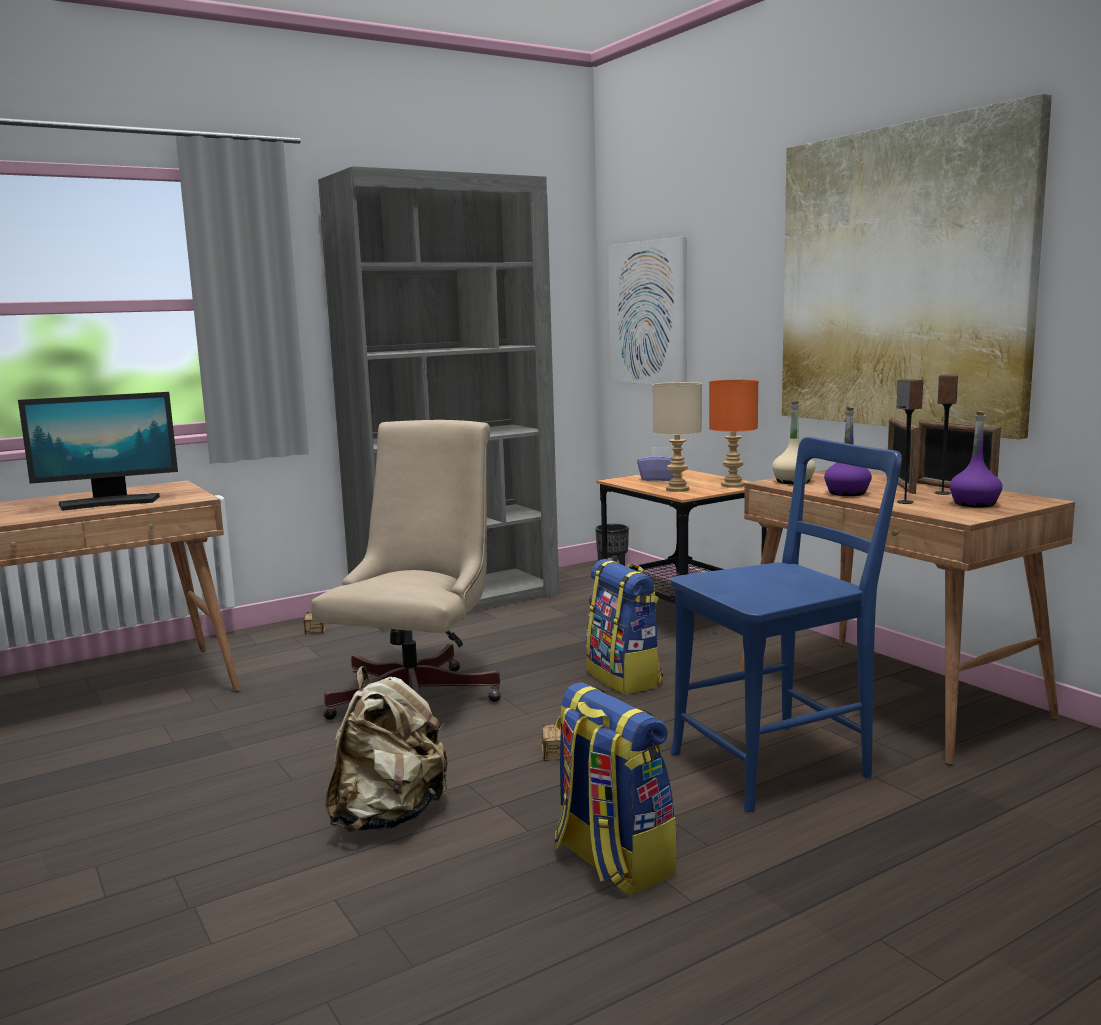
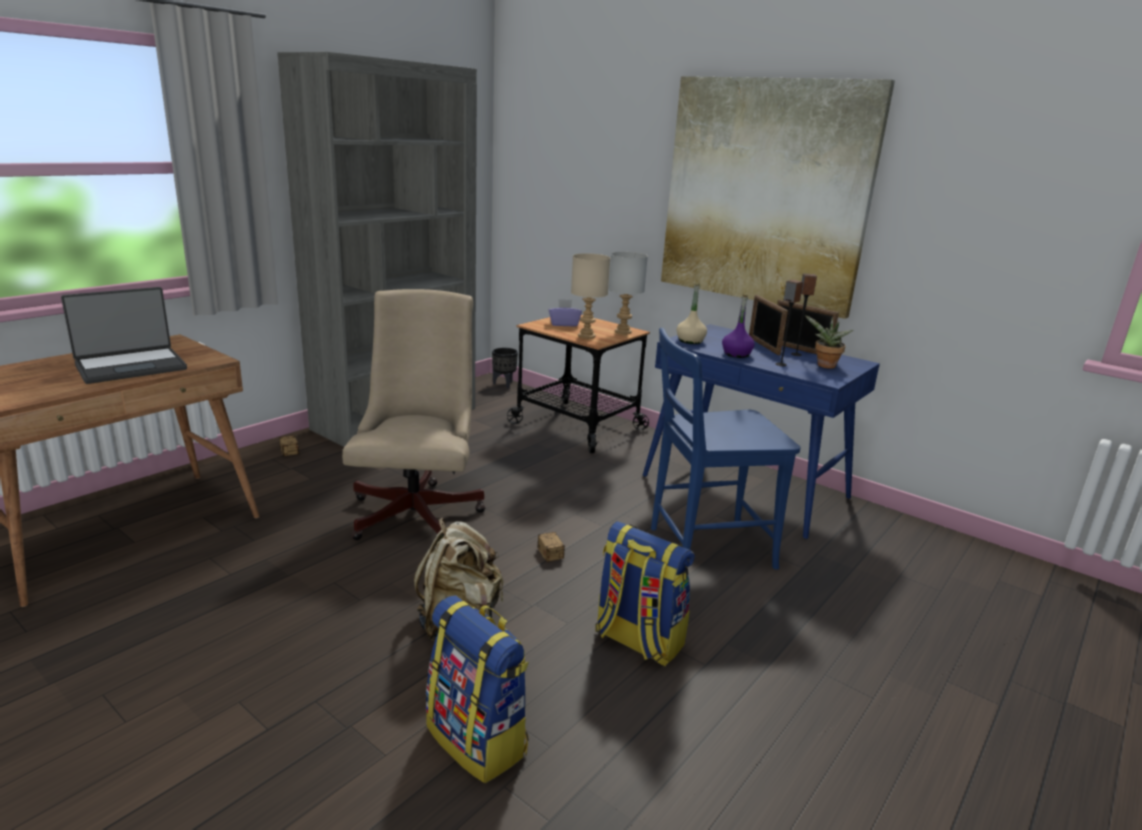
camera: 20 degrees left, 10 degrees up
(109, 503) = (131, 367): monitor -> laptop
(625, 678) = (565, 484): backpack -> backpack (479, 739)
(647, 313) = (541, 185): picture -> none
(732, 485) = (622, 331): orange table lamp -> grey table lamp
(779, 763) = (704, 548): blue chair -> blue chair turned 150 degrees counterclockwise
(889, 696) = (746, 487): brown desk -> blue desk
(974, 504) = (824, 366): purple bottle -> potted plant

